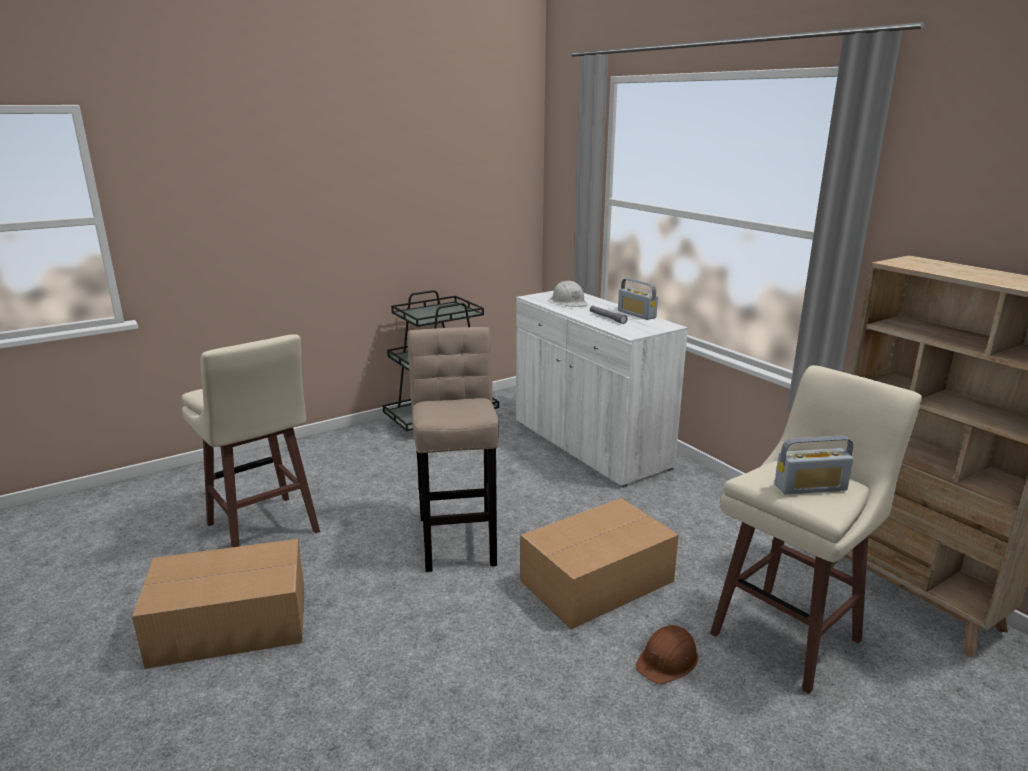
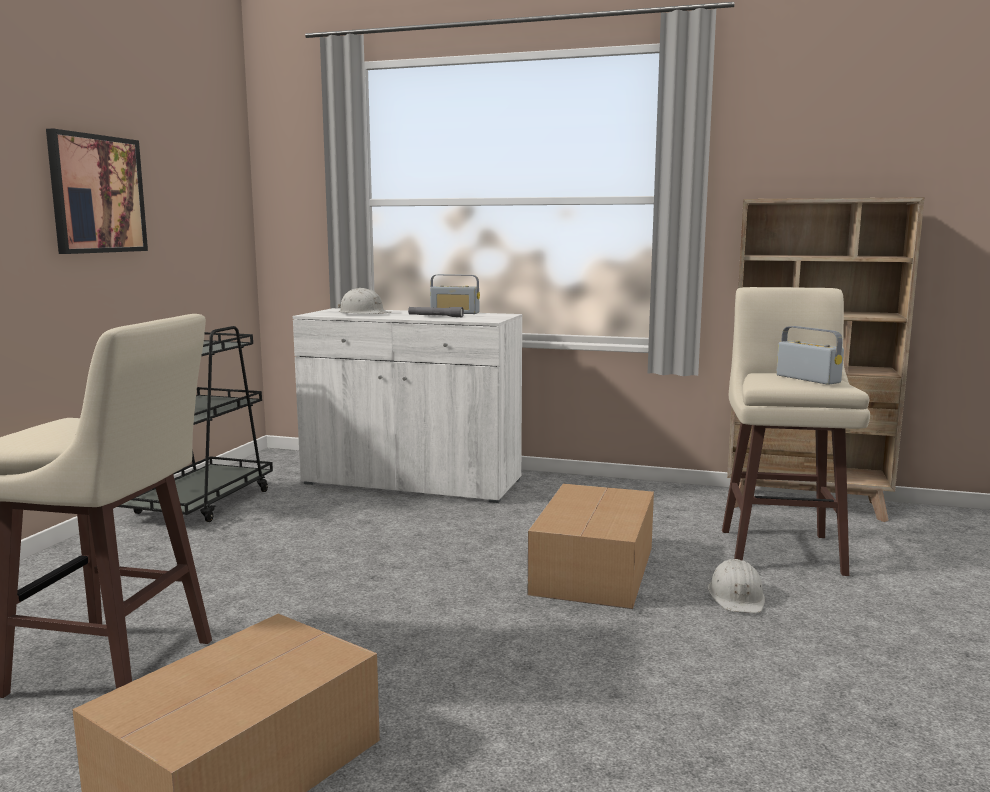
camera: 40 degrees left, 10 degrees down
(384, 201) = (97, 194): none -> picture
(458, 536) = (401, 586): beige stool -> none
(668, 660) = (737, 597): brown hard hat -> white hard hat
(810, 487) = (807, 379): radio -> radio turned 75 degrees counterclockwise

